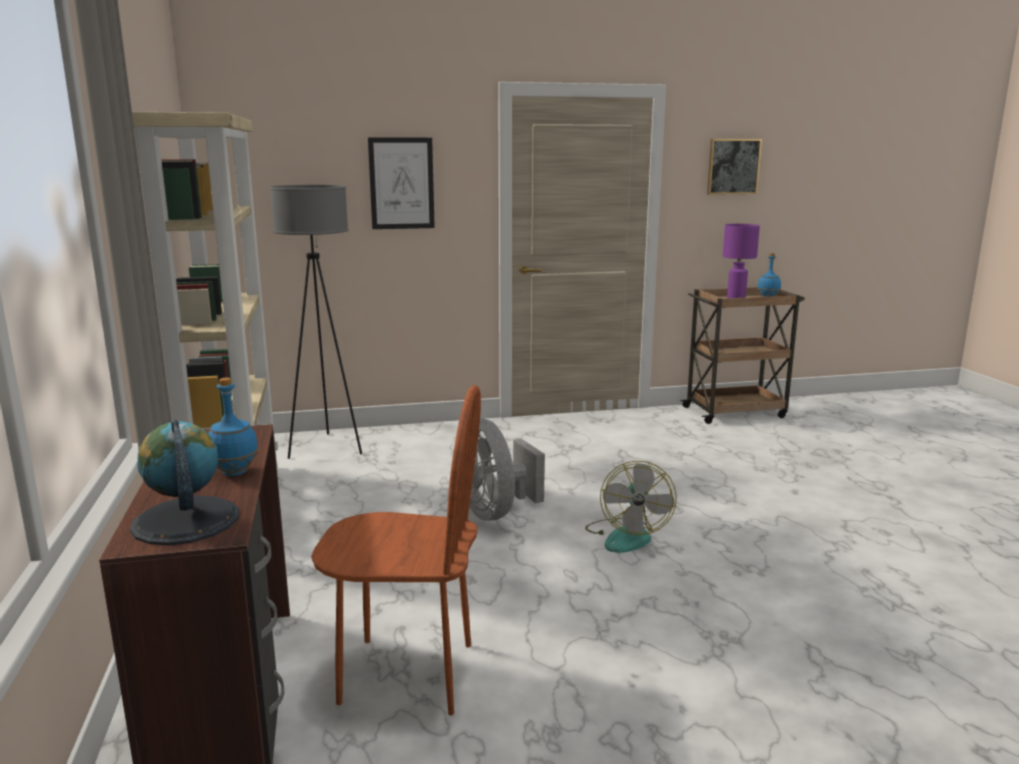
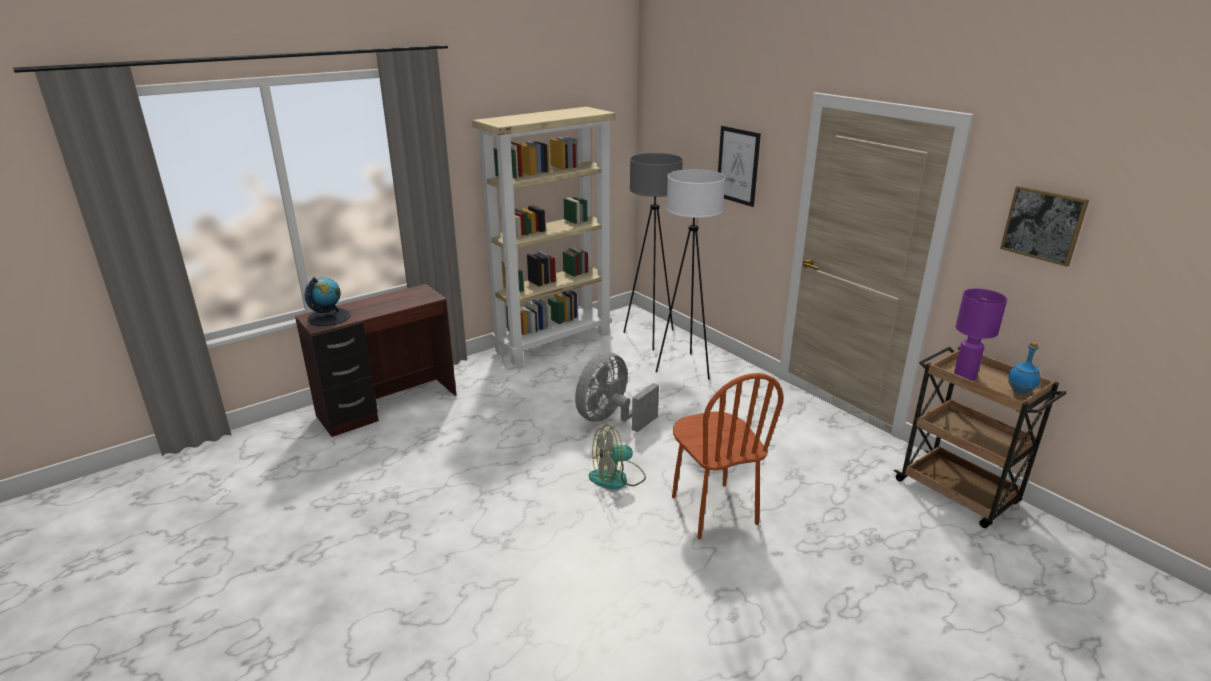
camera: 65 degrees right, 10 degrees up
(234, 472) = (380, 310): blue bottle -> none
(407, 674) = (422, 442): brown chair -> brown chair (713, 510)
(425, 448) = (685, 367): none -> white floor lamp

